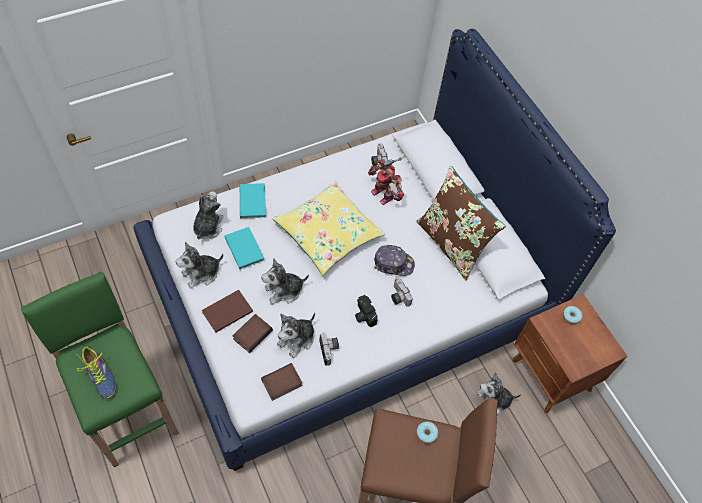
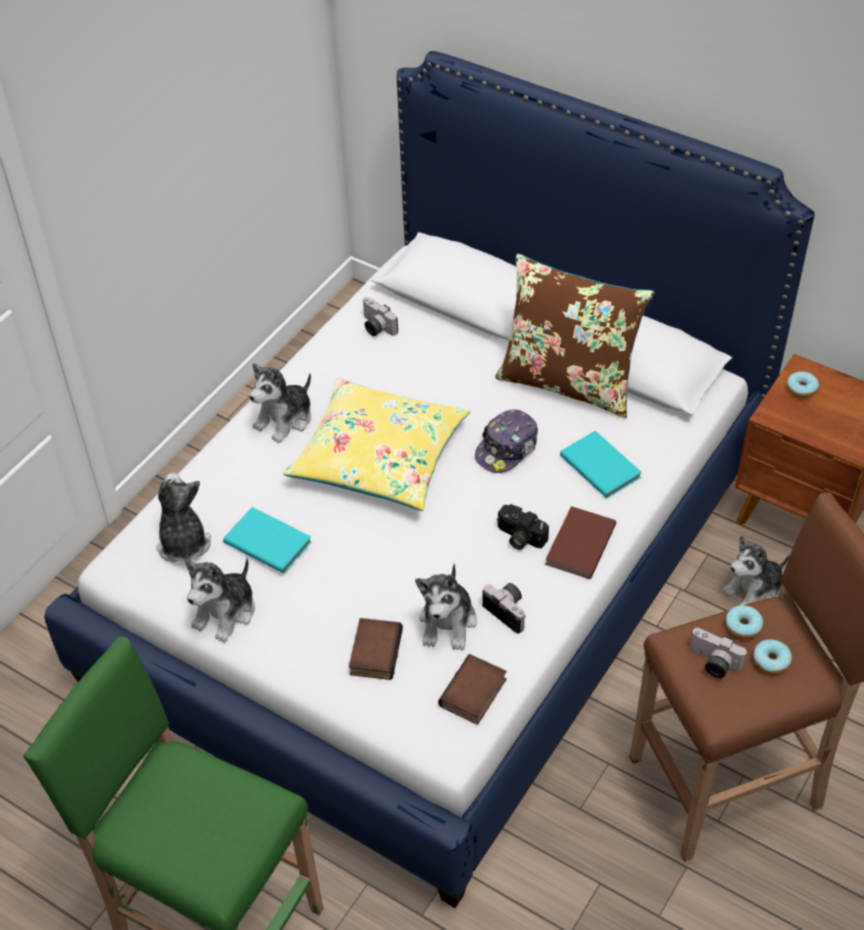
camera: 25 degrees left, 10 degrees down
(100, 375) = (190, 827): shoe -> none
(226, 311) = (308, 643): brown book -> brown book (578, 545)
(253, 201) = (229, 471): turquoise book -> turquoise book (601, 465)
(284, 291) = (375, 568): plush toy -> plush toy (285, 419)
(384, 194) = (419, 365): toy robot -> none
(393, 263) = (507, 449): cap -> cap turned 150 degrees clockwise
(398, 296) = (549, 488): camera -> camera (712, 663)
(426, 461) = (771, 661): none -> donut

